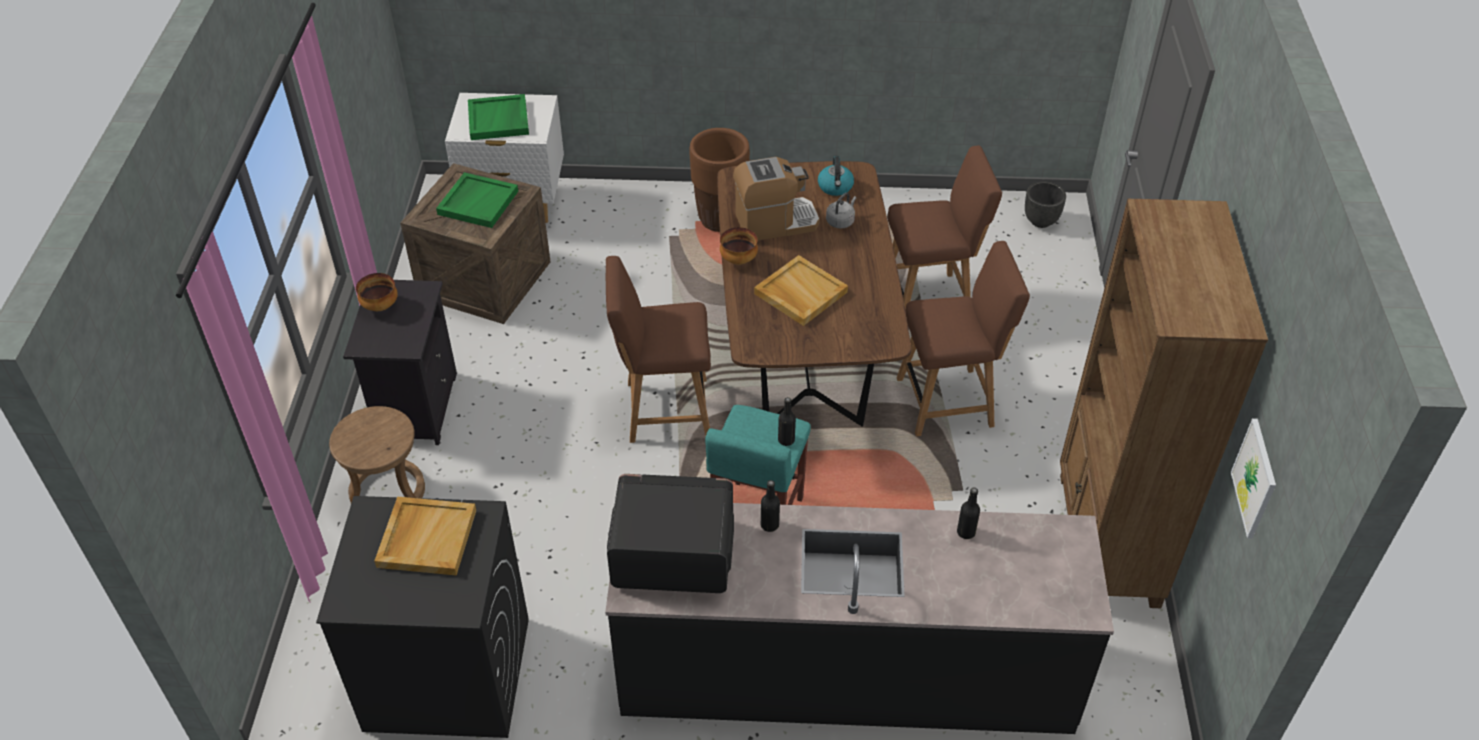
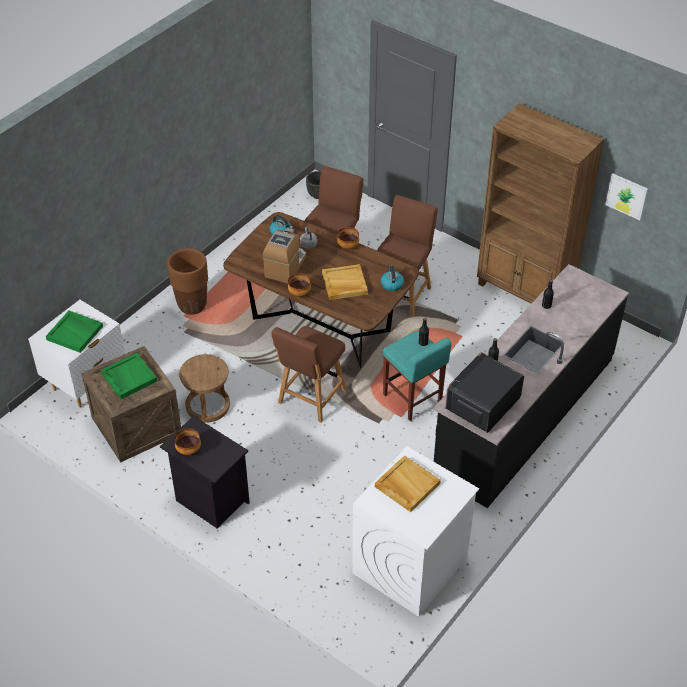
camera: 55 degrees left, 0 degrees up
(387, 492) = (264, 540): brown stool -> brown stool (207, 406)
(446, 674) = (410, 566): black washing machine -> white washing machine
(849, 340) = (391, 284): none -> kettle
(878, 259) = (347, 246): none -> bowl

